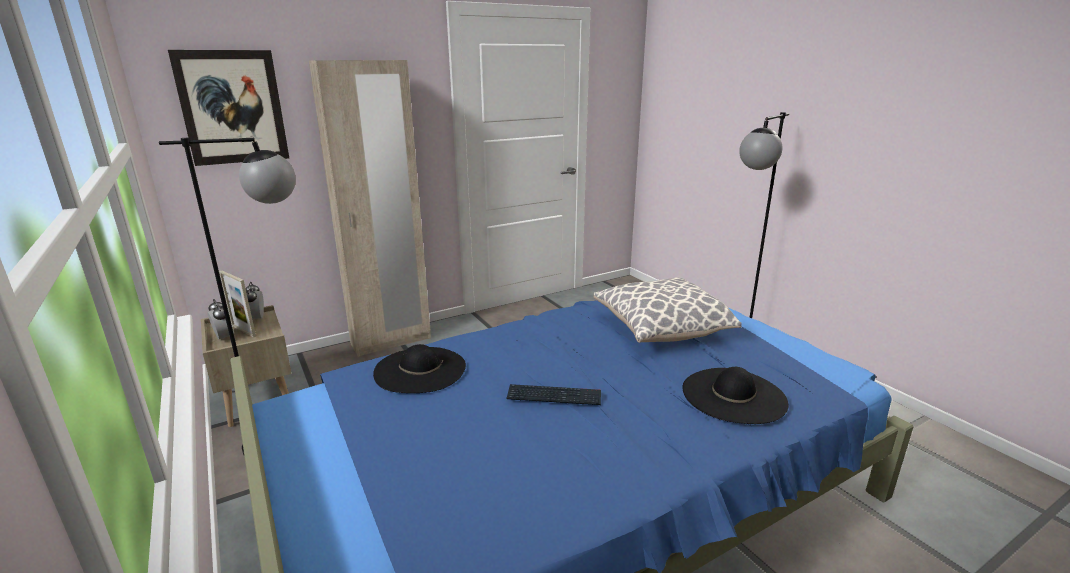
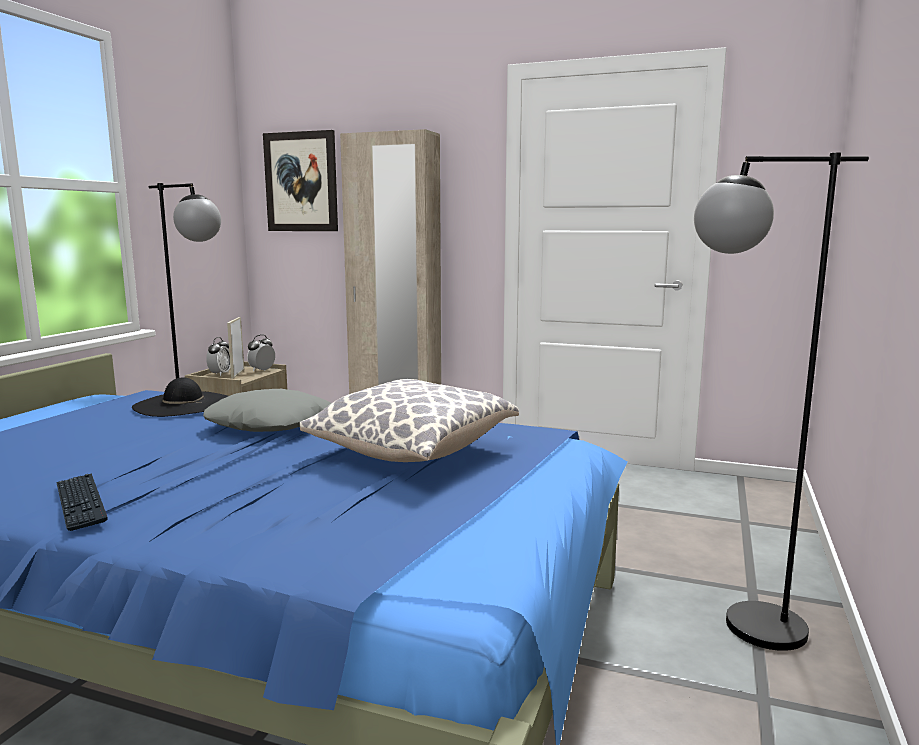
camera: 50 degrees right, 10 degrees down
(536, 351) = (270, 423): none -> grey pillow
(554, 396) = (172, 446): keyboard -> keyboard (80, 502)
(733, 395) = (261, 511): black hat -> none

